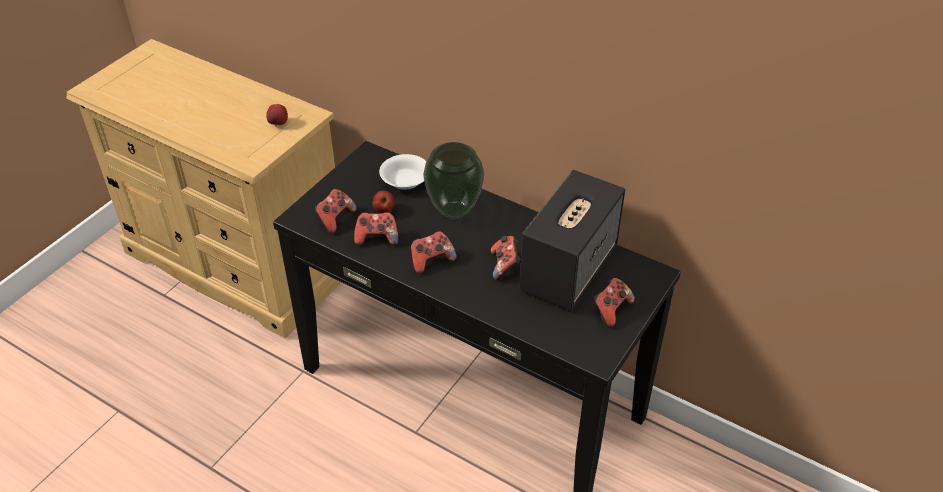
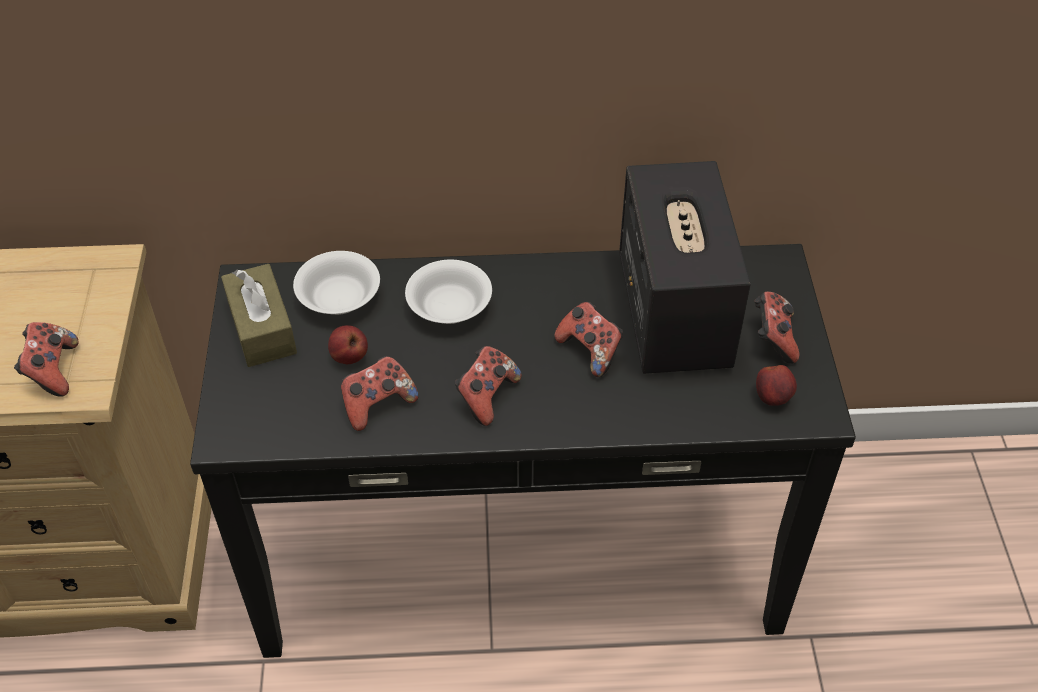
camera: 35 degrees left, 5 degrees up
(278, 124) = (69, 302): apple -> apple (773, 398)
(335, 219) = (287, 408): game controller -> game controller (52, 371)
(357, 178) = (262, 328): none -> brown tissue box
(454, 211) = (450, 307): vase -> white bowl

